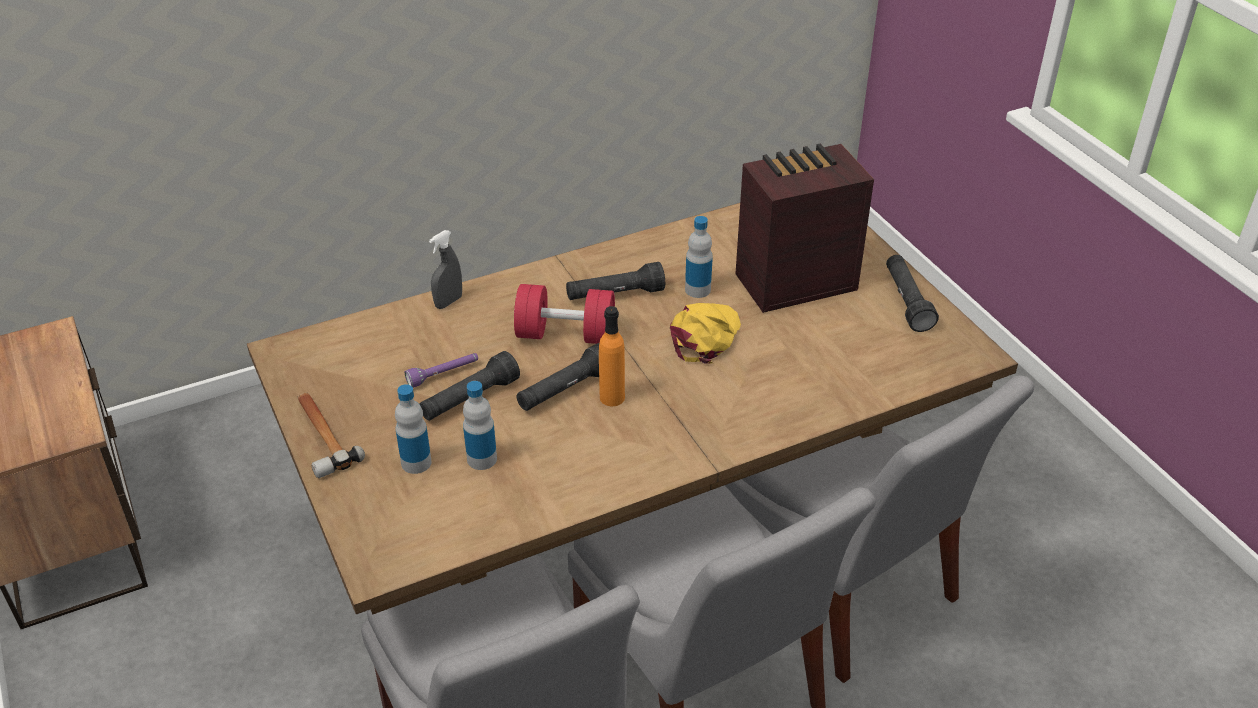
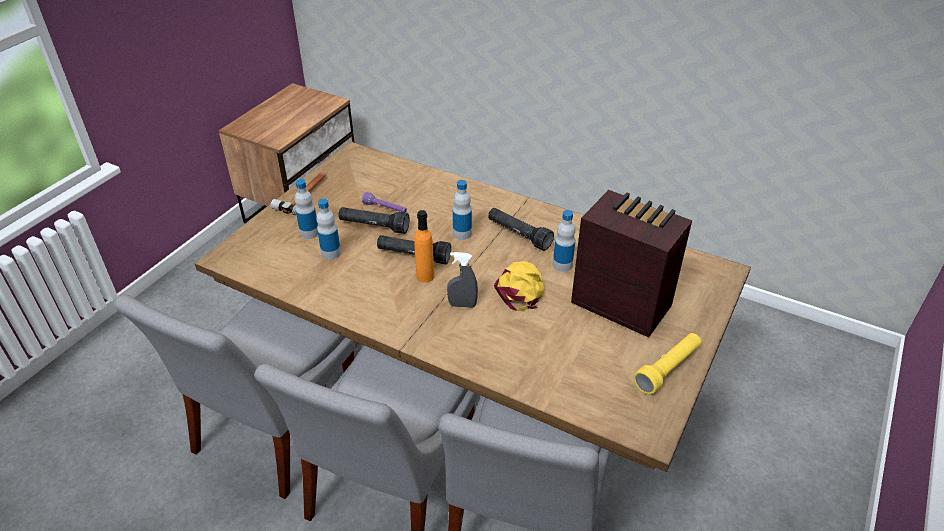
camera: 55 degrees right, 0 degrees up
(448, 302) = (445, 182): grey spray bottle -> grey spray bottle (462, 305)
(565, 334) = (462, 233): red dumbbell -> bottle
(705, 336) = (520, 288): yellow cap -> yellow cap turned 75 degrees counterclockwise
(906, 301) = (668, 369): black flashlight -> yellow flashlight

